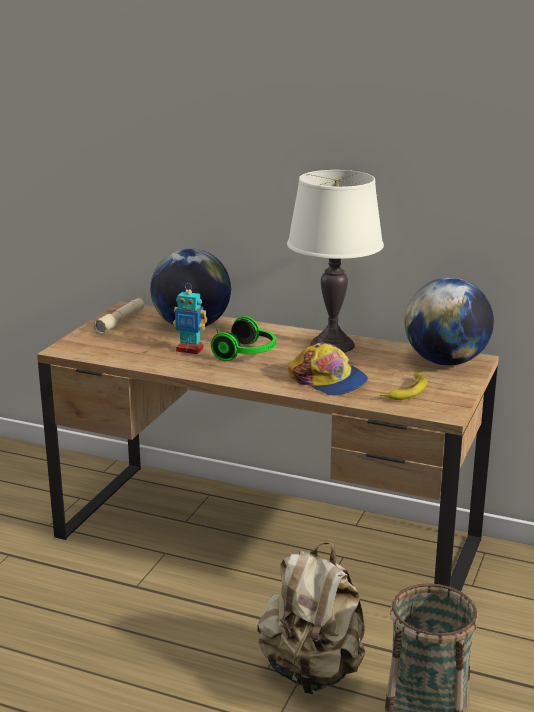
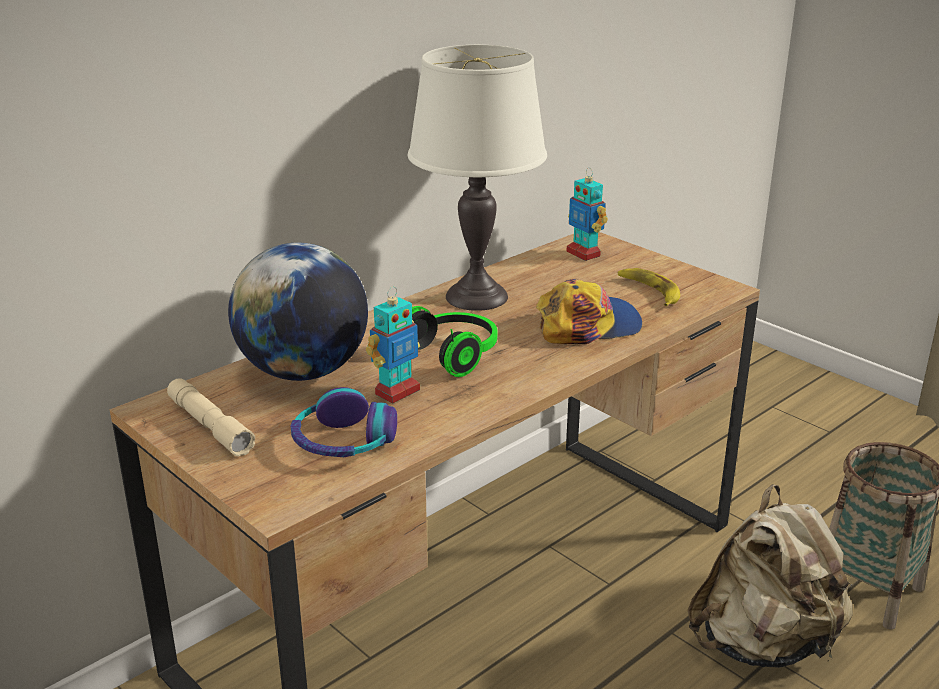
camera: 65 degrees left, 5 degrees up
(128, 349) = (343, 442): none -> headphones
(445, 362) = (584, 253): globe -> toy robot

